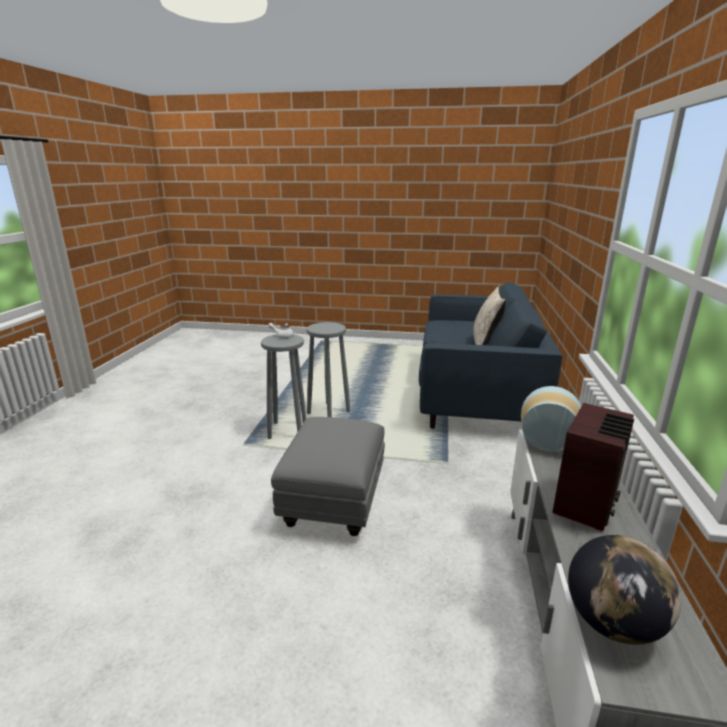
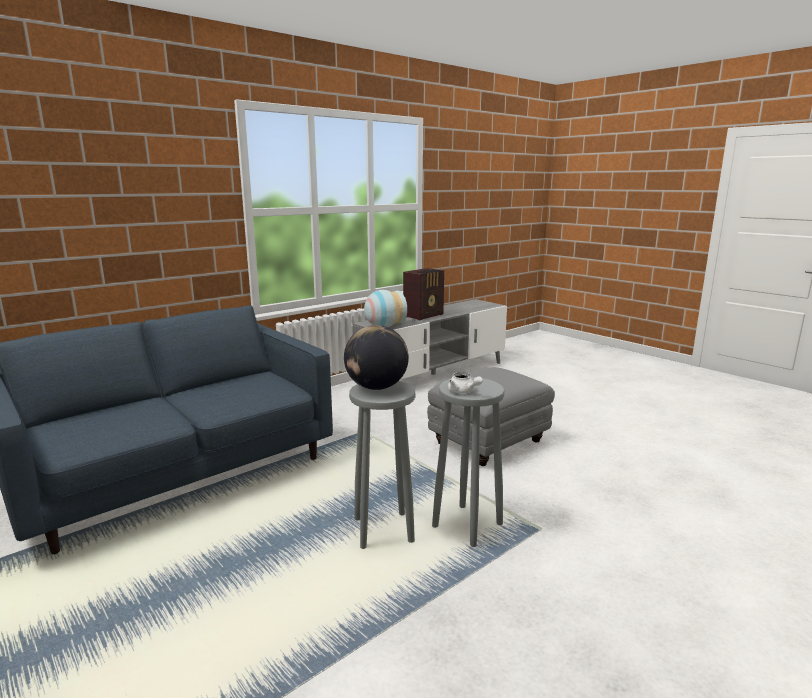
camera: 140 degrees left, 5 degrees down
(485, 344) = (173, 393): beige pillow -> none
(587, 502) = (424, 315): radio -> radio turned 150 degrees clockwise
(612, 623) = (478, 307): globe -> globe (376, 387)

